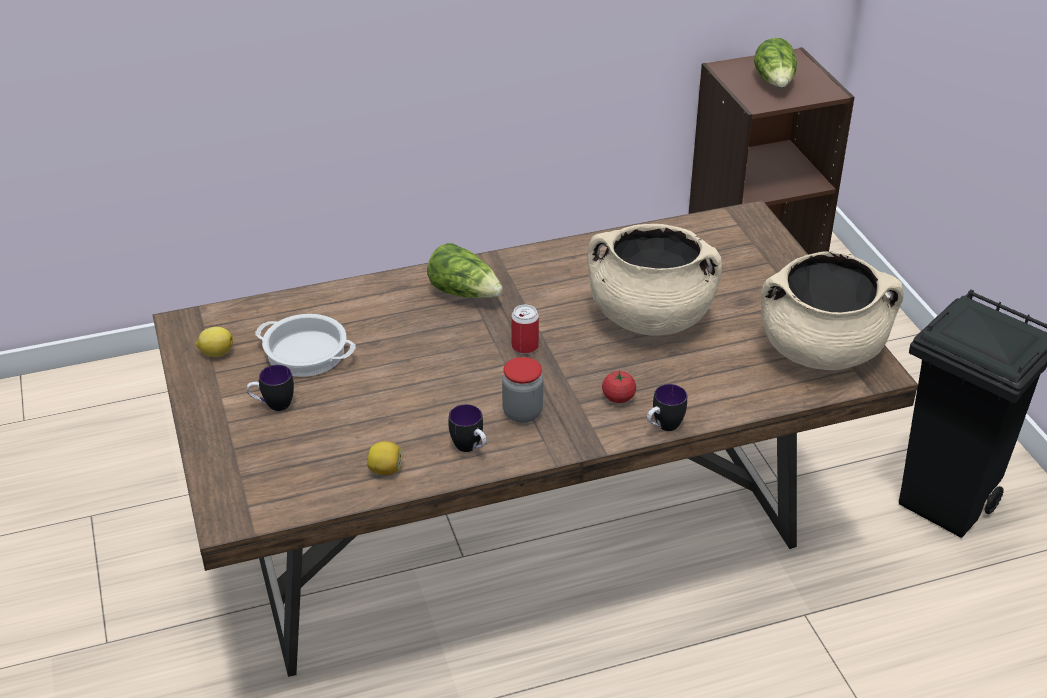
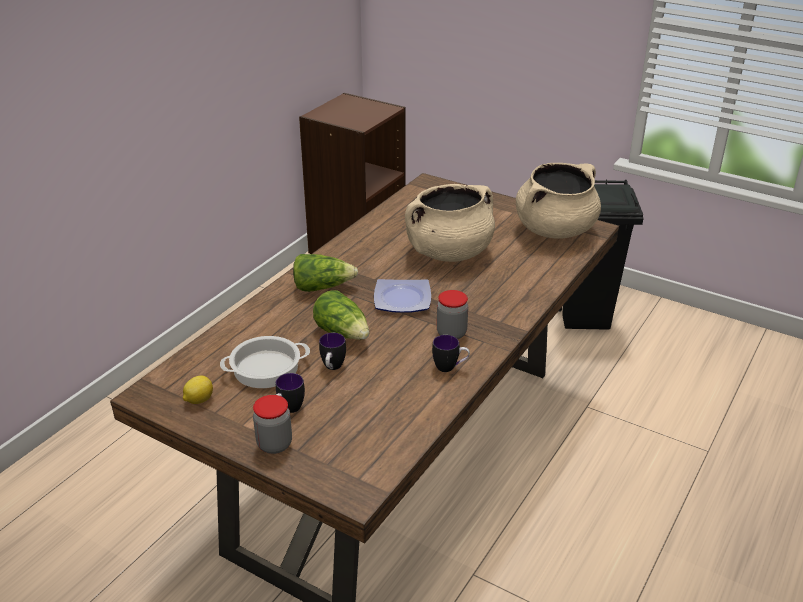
camera: 40 degrees left, 5 degrees down
(222, 431) = (274, 444): none -> jar
(385, 470) = (417, 407): lemon -> none
(525, 346) = (401, 299): can -> plate
(618, 397) = (491, 300): tomato -> none
(663, 427) = (535, 302): mug -> mug (332, 368)
(775, 82) = (354, 113): lettuce -> lettuce (343, 333)

